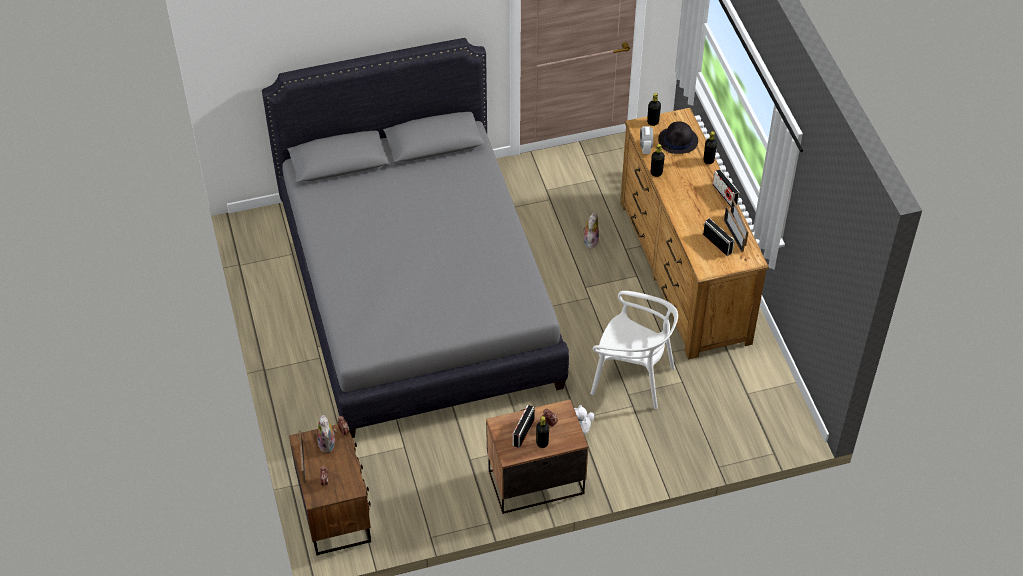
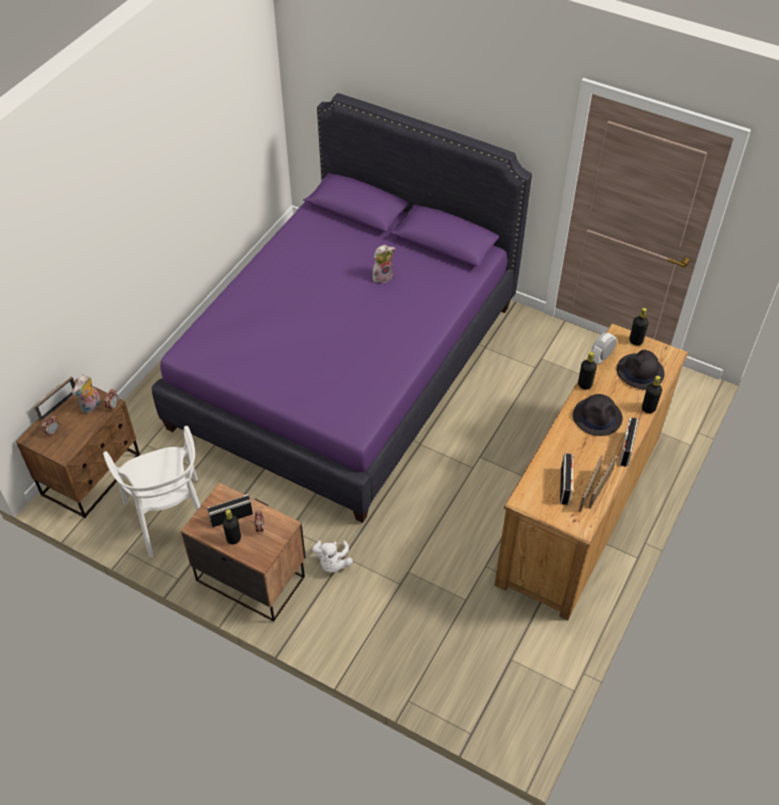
camera: 45 degrees right, 0 degrees up
(418, 295) = (345, 364): grey bed -> purple bed
(590, 240) = (529, 423): plush toy -> plush toy (382, 276)
(632, 378) = (428, 561): white chair -> white chair (169, 517)
(687, 187) = (597, 417): none -> black hat

